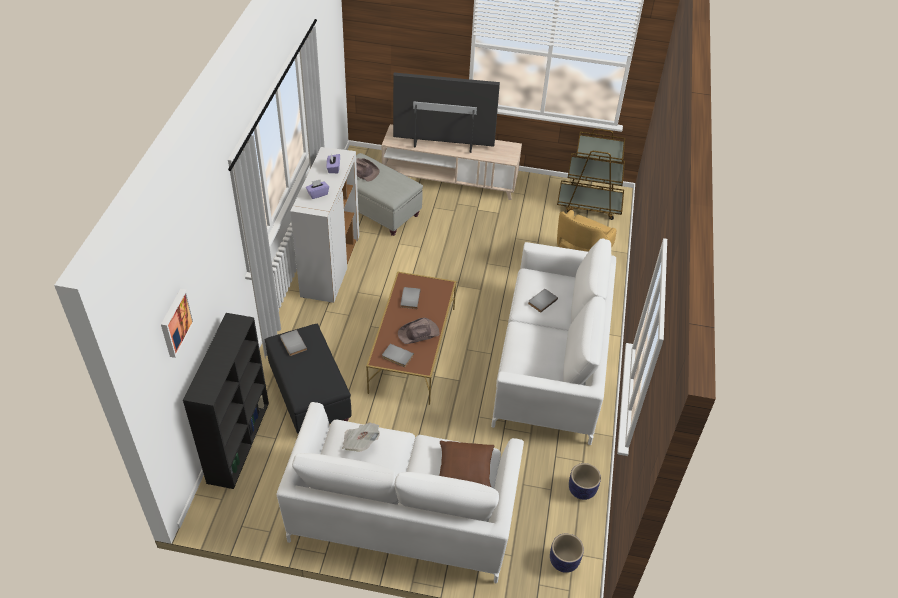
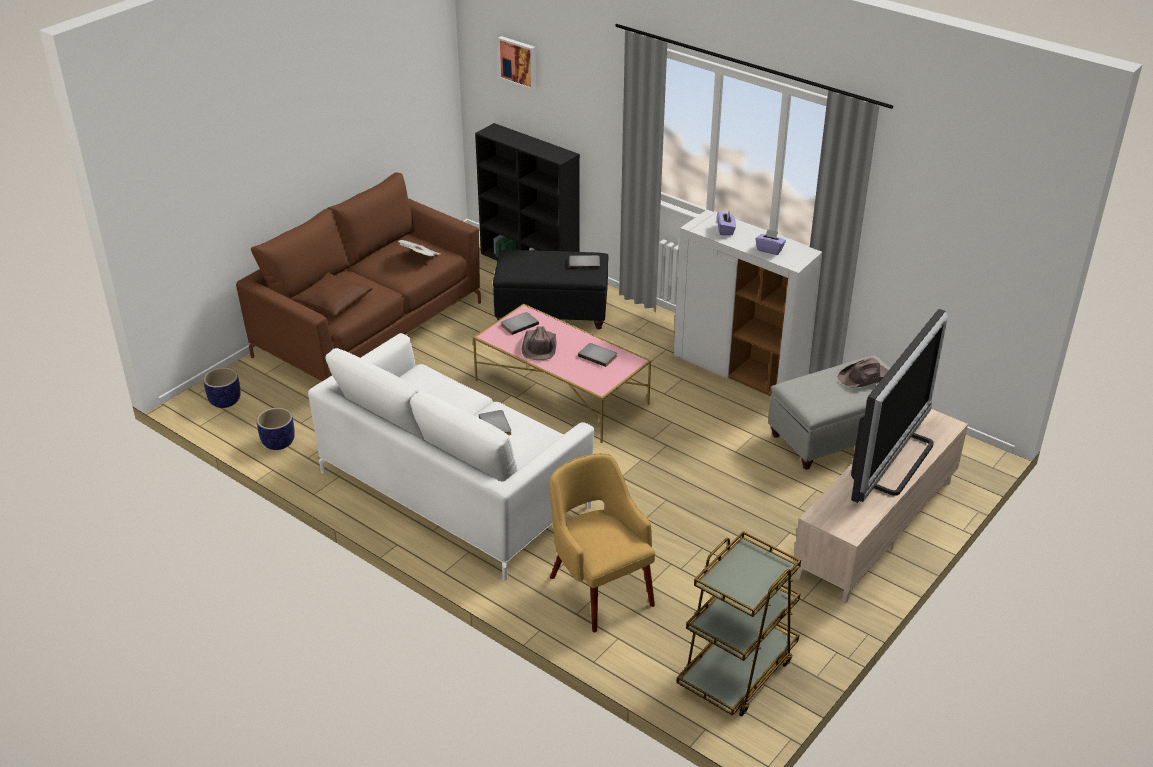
camera: 120 degrees right, 10 degrees down
(403, 513) = (369, 329): white sofa -> brown sofa
(412, 350) = (560, 391): brown coffee table -> pink coffee table

